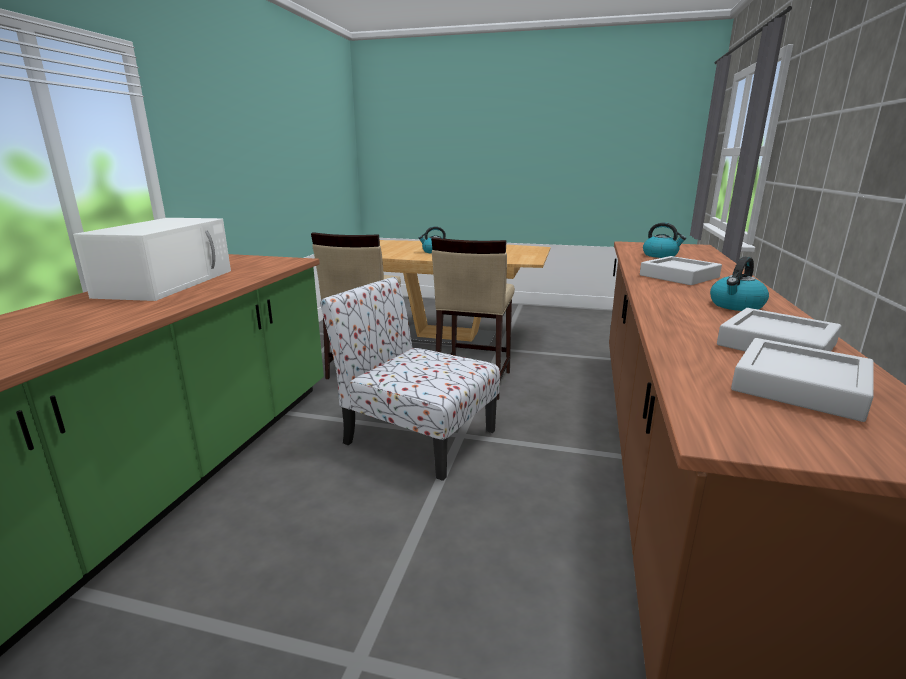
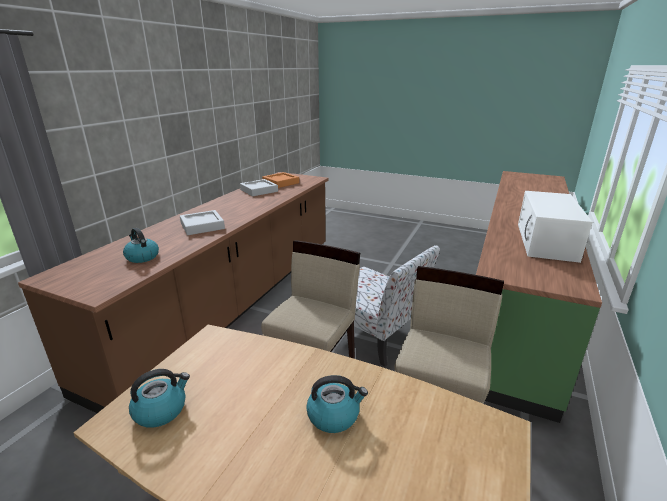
camera: 170 degrees left, 5 degrees up
(736, 306) = (230, 204): kettle -> kettle (161, 410)
(799, 386) = (281, 183): grey tray -> orange tray

